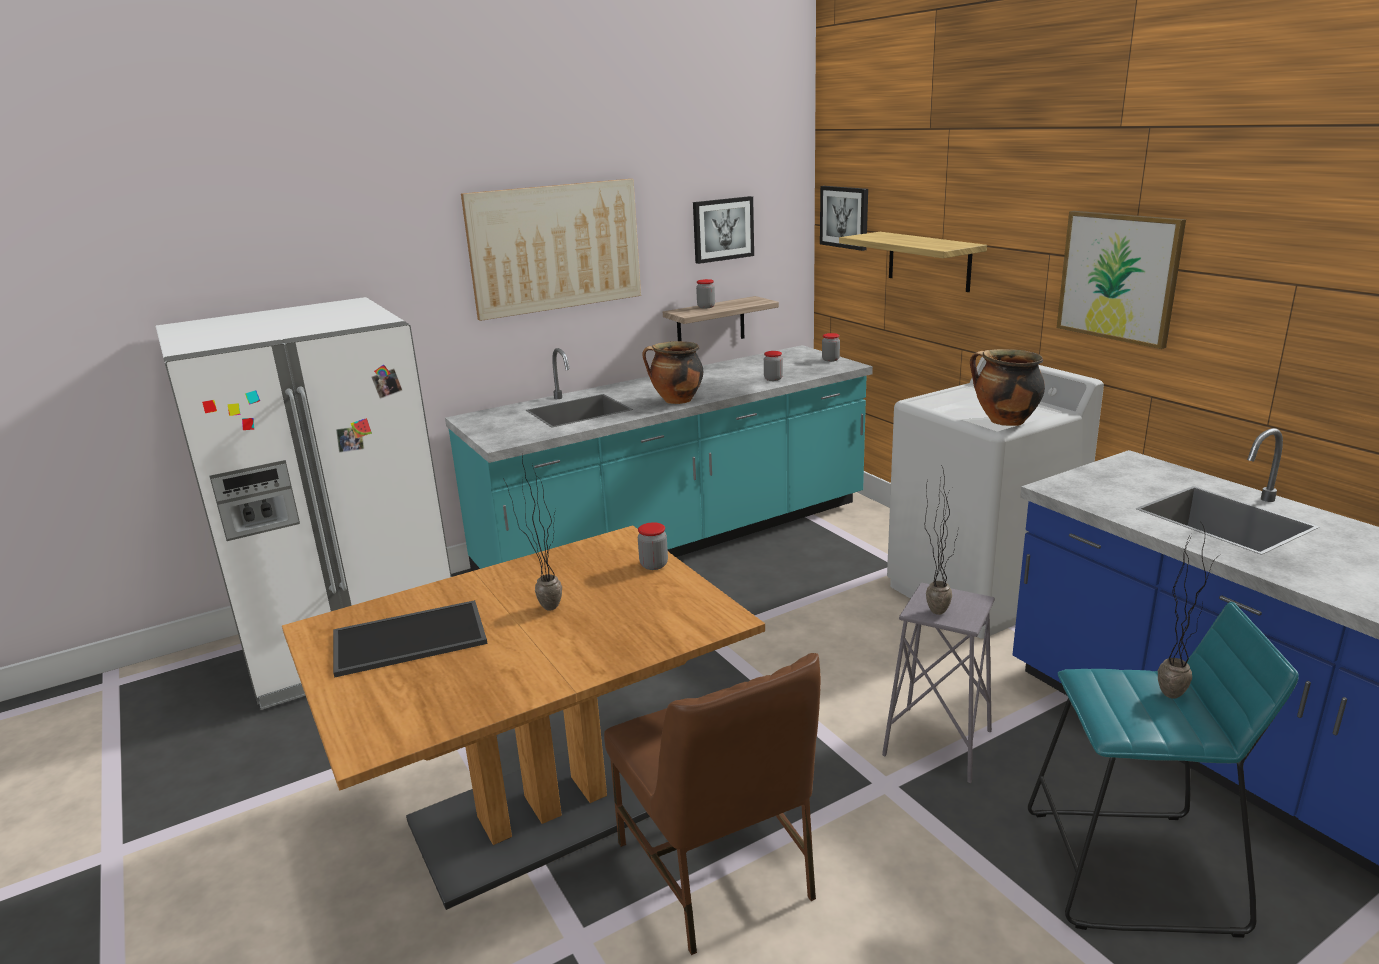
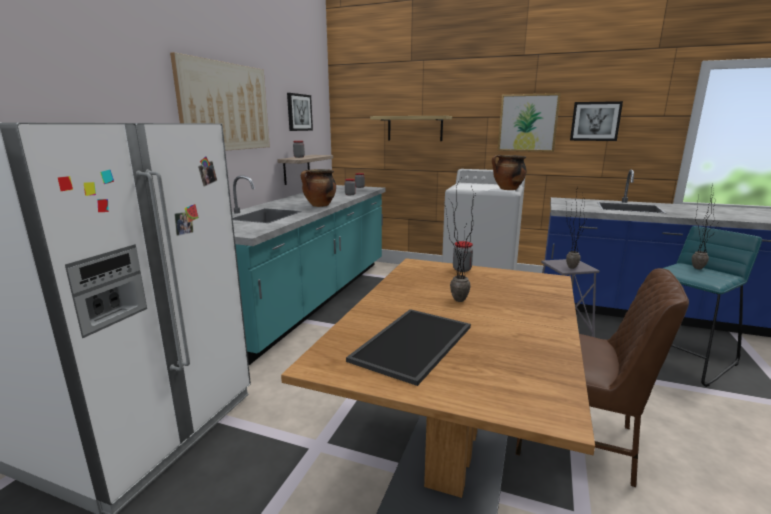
camera: 40 degrees left, 5 degrees down
(845, 217) = (354, 111): picture -> picture (595, 121)

